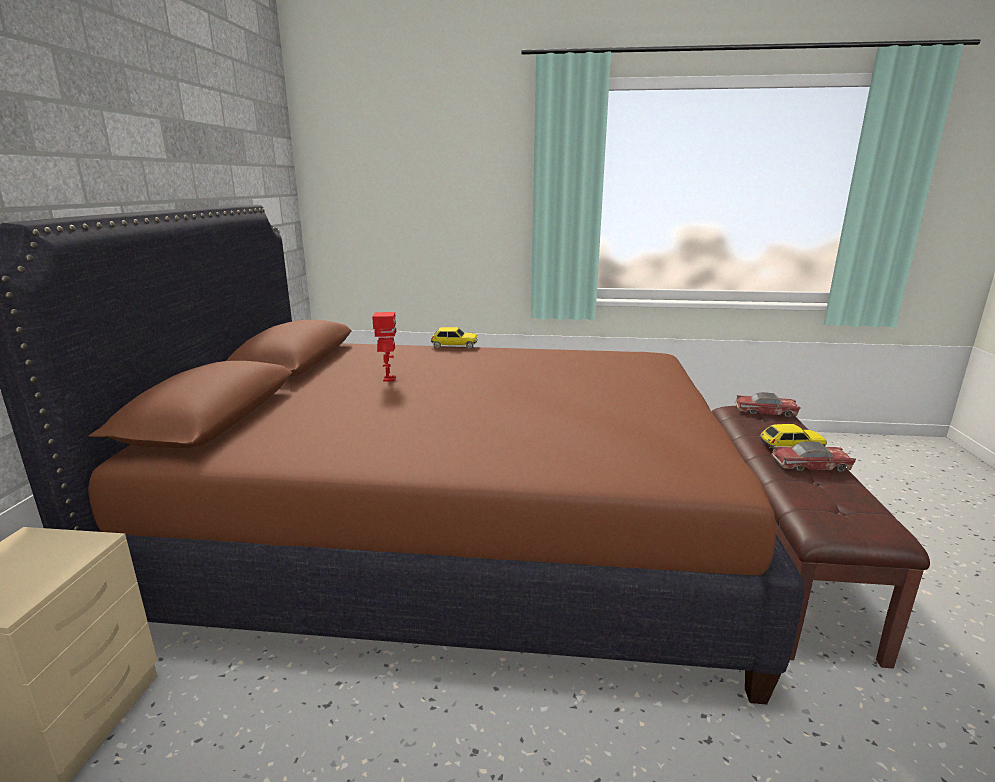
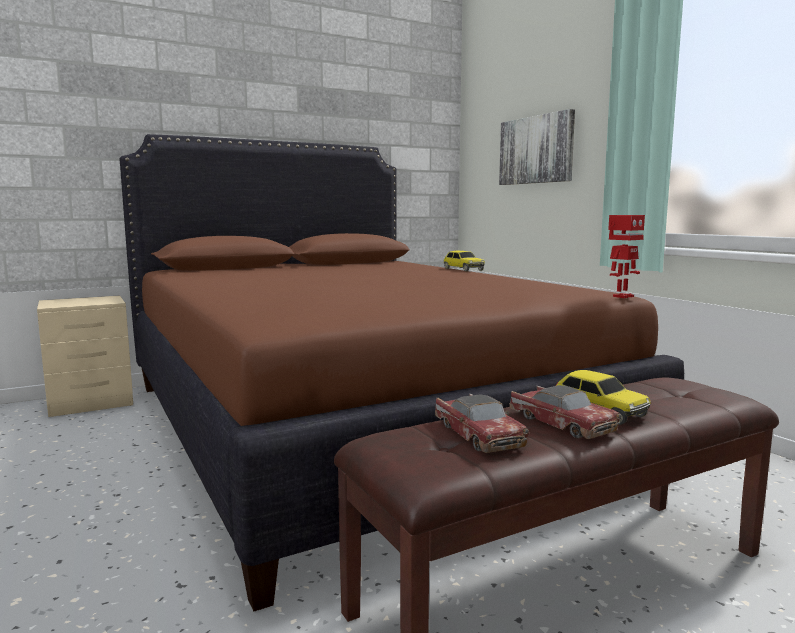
camera: 55 degrees right, 10 degrees down
(388, 379) = (349, 271): toy robot -> toy robot (622, 296)
(429, 208) = (536, 150): none -> picture
(765, 411) = (706, 392): toy car -> toy car (478, 434)

